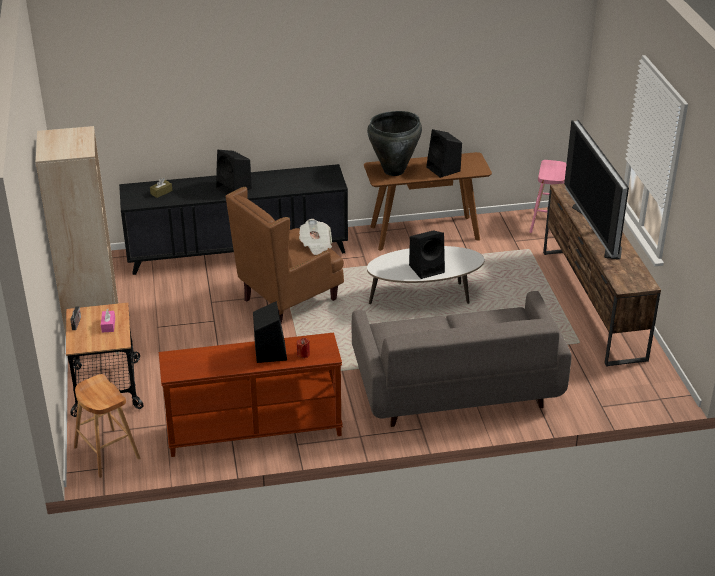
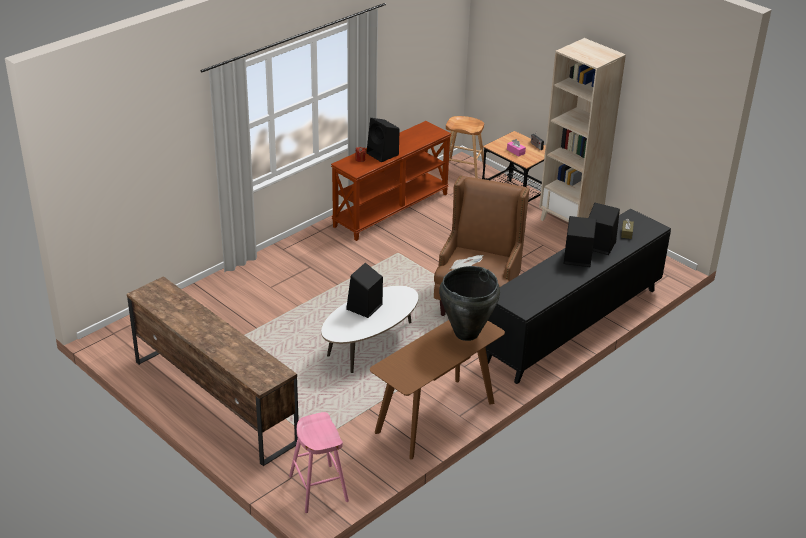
camera: 145 degrees right, 0 degrees up
(444, 169) = (421, 355): black speaker -> black speaker (598, 245)
(455, 386) = (282, 284): grey sofa -> none
(596, 231) = (215, 332): television -> none

